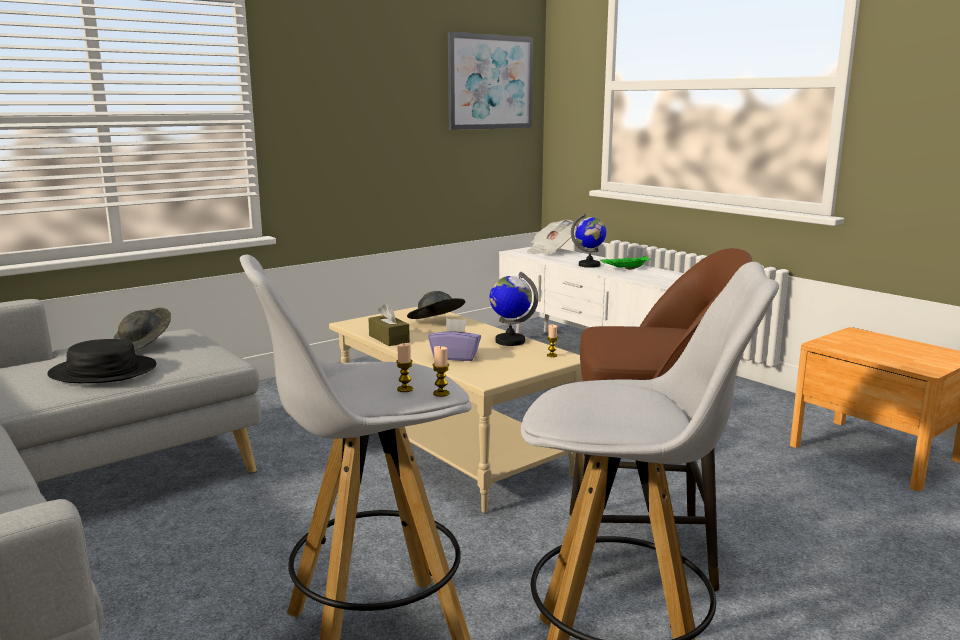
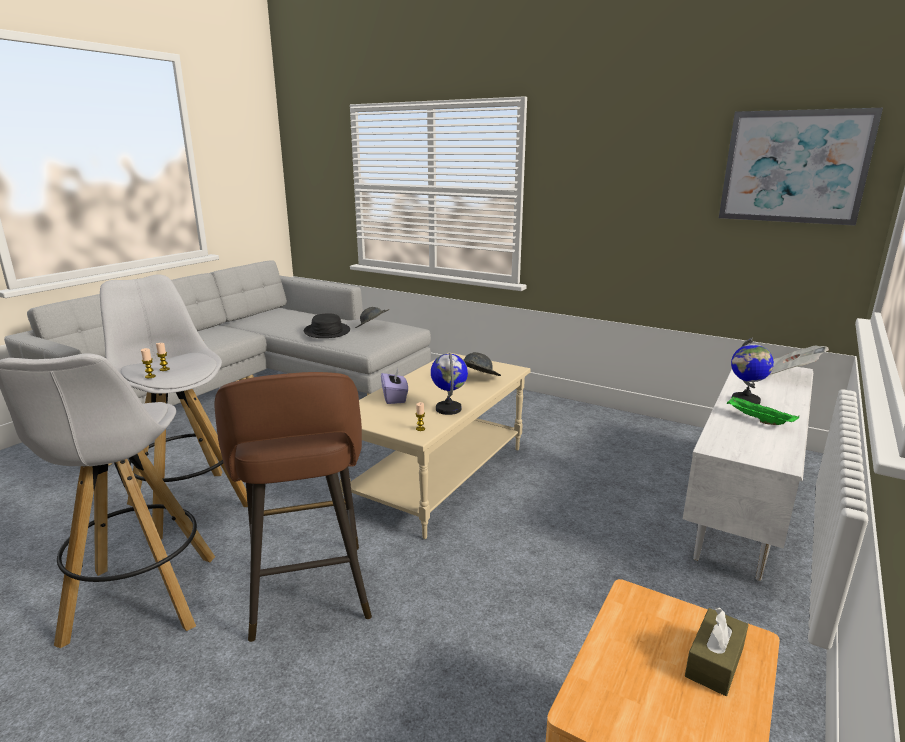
camera: 70 degrees right, 5 degrees up
(389, 339) = (423, 373): brown tissue box -> brown tissue box (714, 662)

